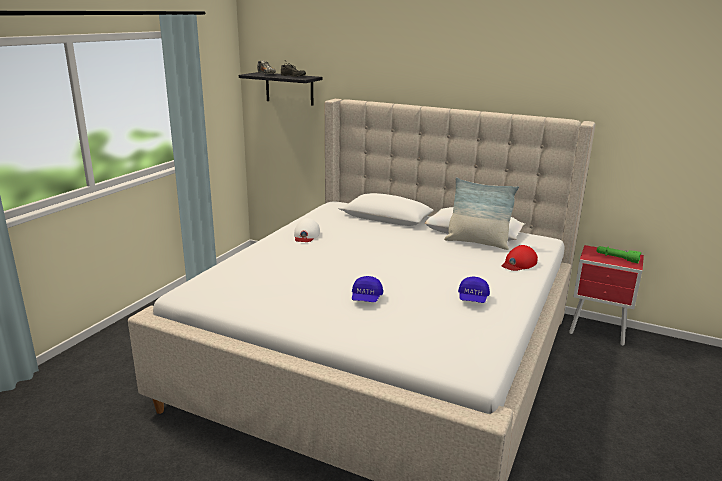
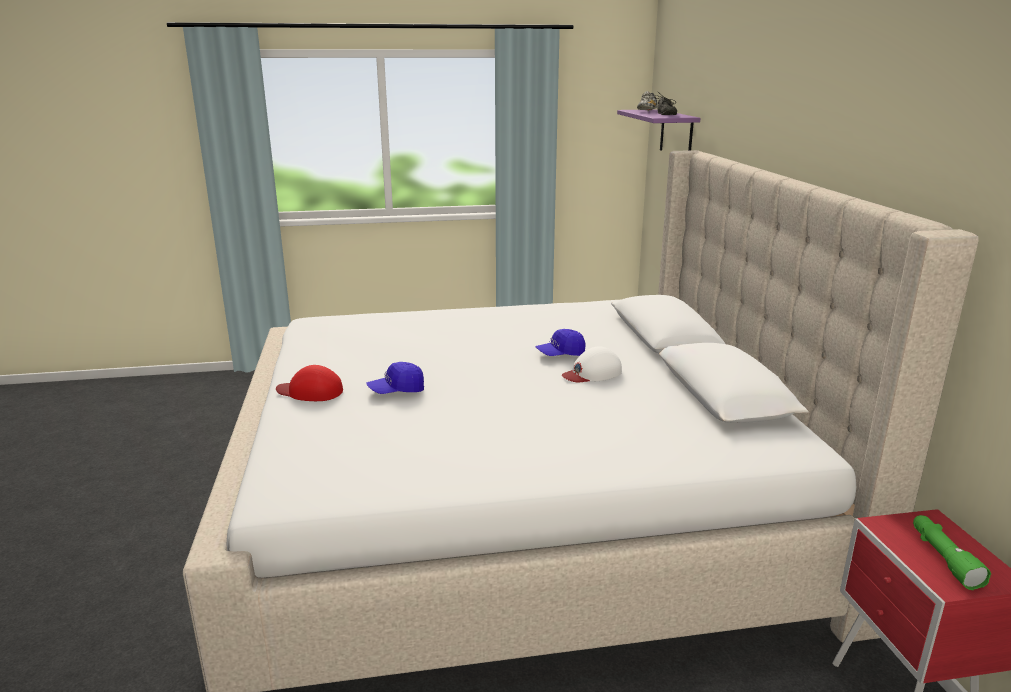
camera: 55 degrees right, 0 degrees up
(289, 88) = (676, 134): black shelf -> purple shelf
(306, 235) = (520, 318): white cap -> white cap (592, 373)
(473, 299) = (478, 448): blue cap -> blue cap (560, 355)
(477, 243) = (683, 405): pillow -> none
(518, 263) = (658, 451): red cap -> red cap (310, 391)

